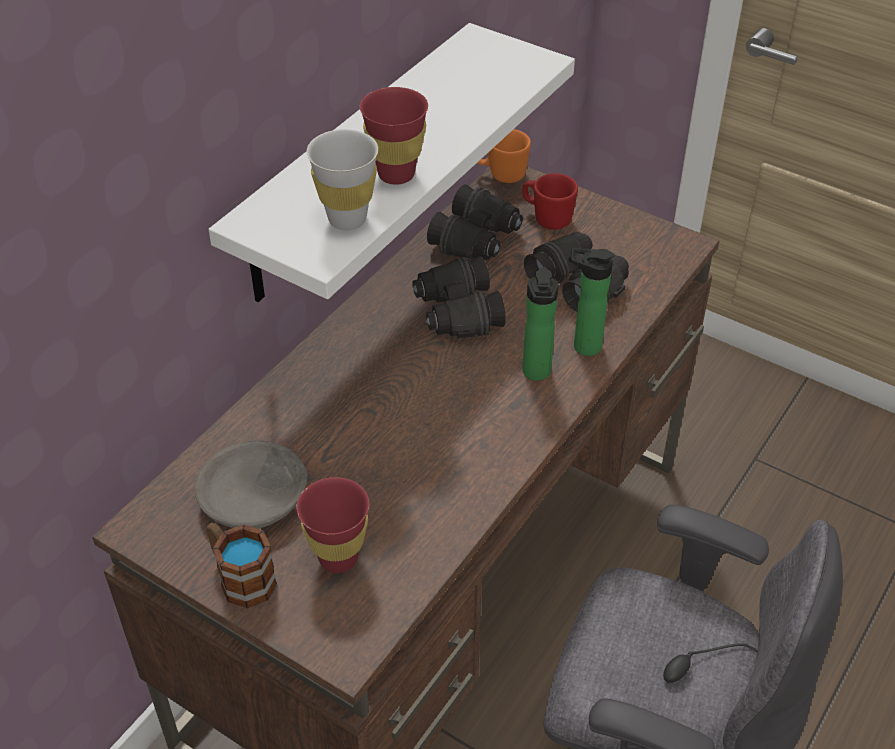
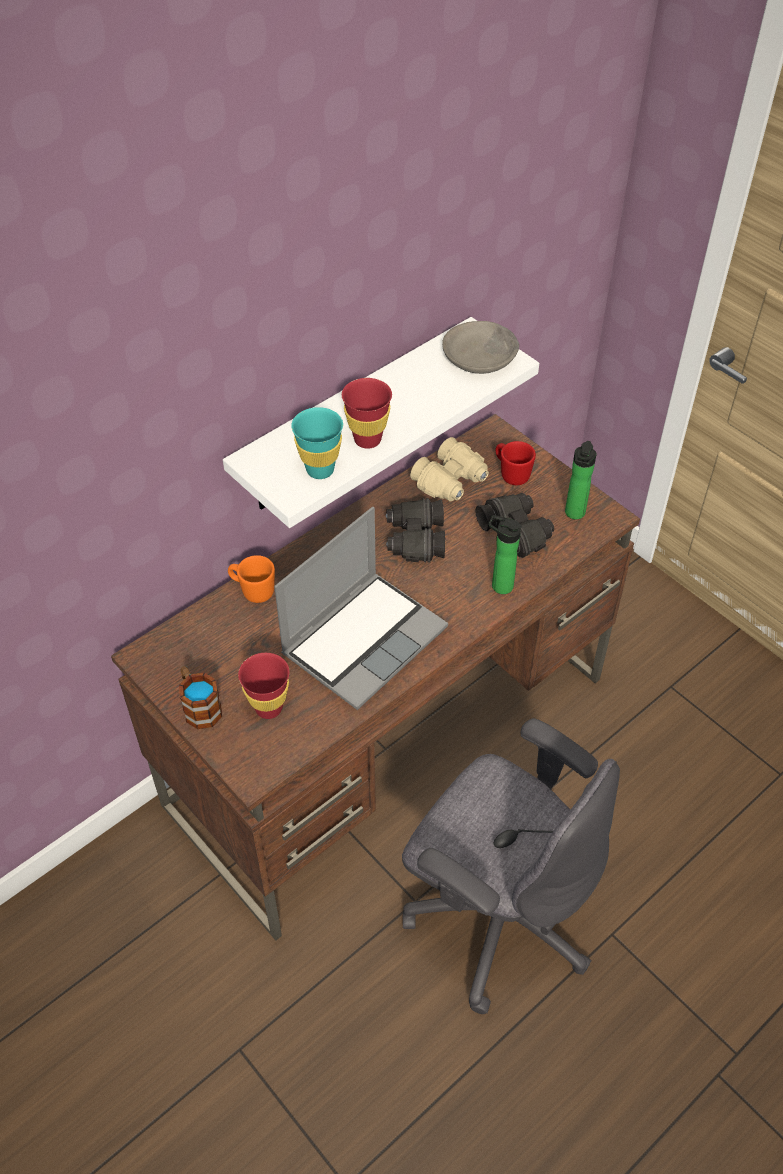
camera: 15 degrees right, 5 degrees up
(255, 497) = (226, 651): grey bowl -> grey bowl (480, 358)
(347, 219) = (320, 470): white cup -> turquoise cup
(436, 444) = (364, 639): none -> laptop
(477, 239) = (451, 481): black binoculars -> beige binoculars
(500, 174) = (489, 430): orange mug -> orange mug (253, 591)
(536, 374) = (456, 600): bottle -> bottle (574, 514)

